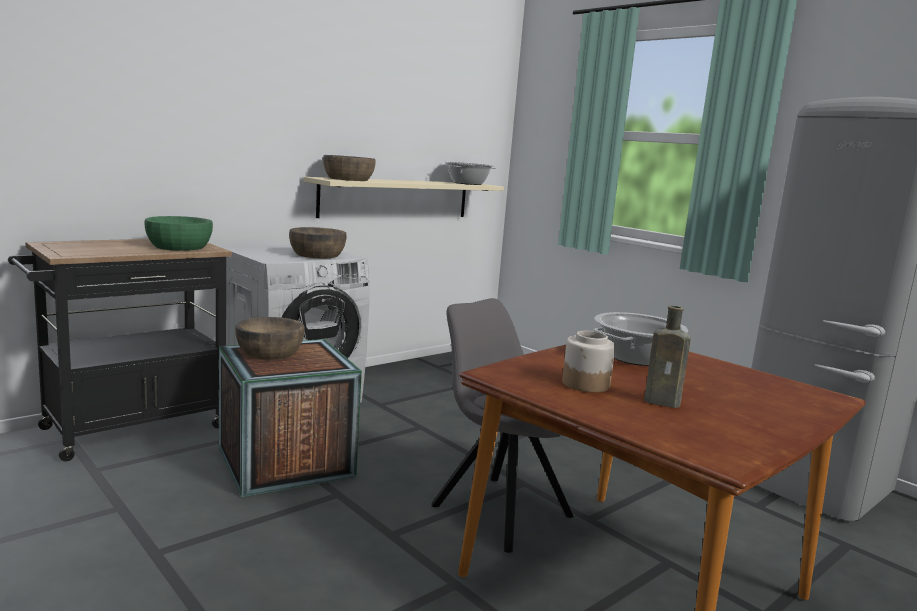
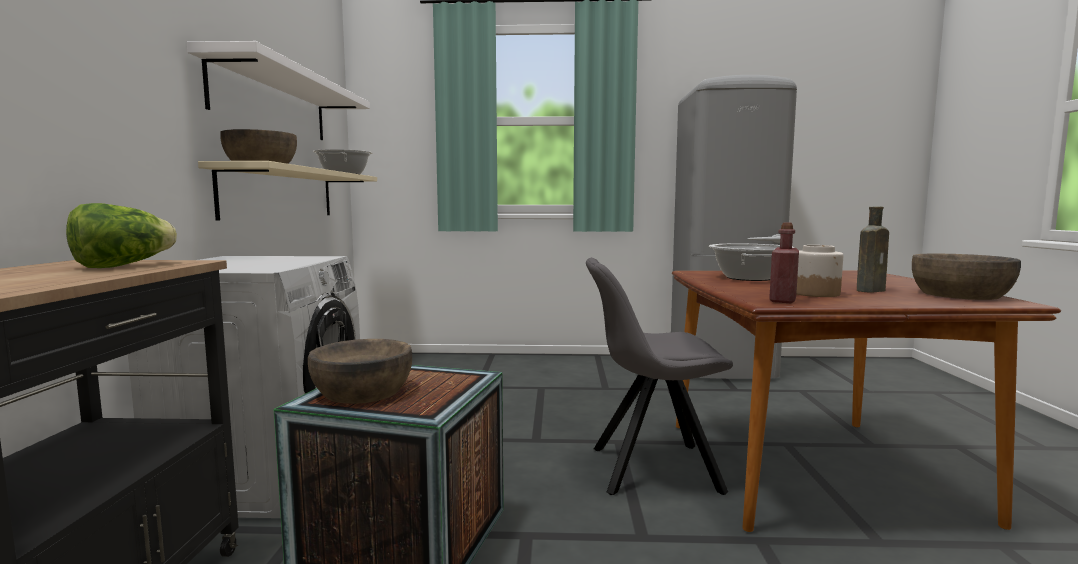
camera: 45 degrees left, 5 degrees down
(179, 246) = (122, 266): green bowl -> lettuce
(317, 255) = (288, 260): brown bowl -> brown bowl (960, 294)
(397, 126) = (273, 103): none -> white shelf
(518, 376) = (782, 300): none -> red bottle

